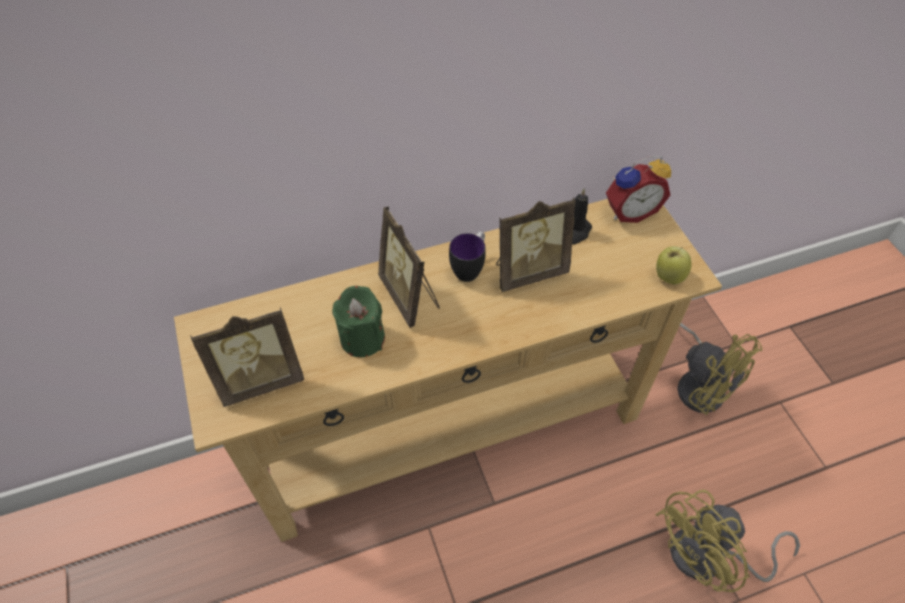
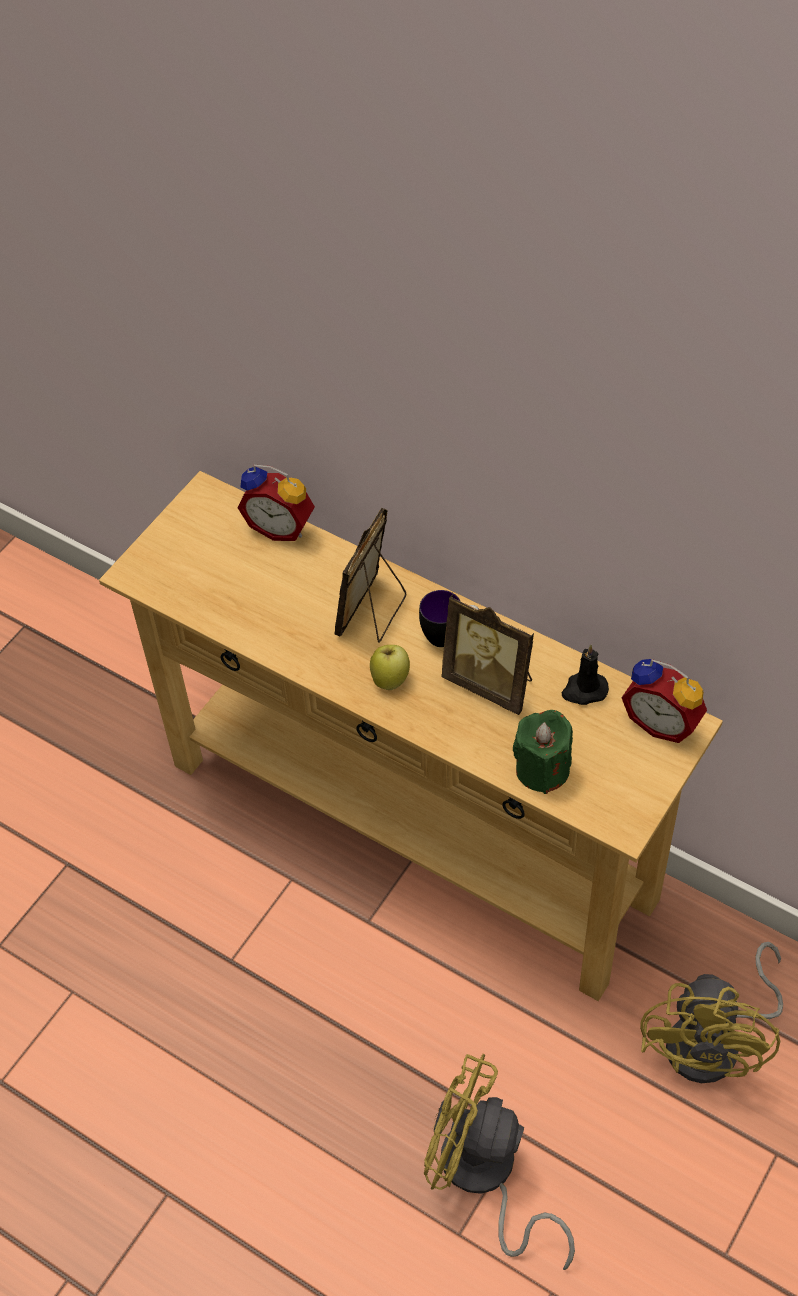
camera: 55 degrees right, 0 degrees up
(261, 379) = (193, 572): picture frame -> none
(281, 300) = (281, 526): none -> alarm clock
(362, 338) = (295, 610): green candle -> green candle (542, 769)
(668, 276) = (601, 804): apple -> apple (390, 679)

